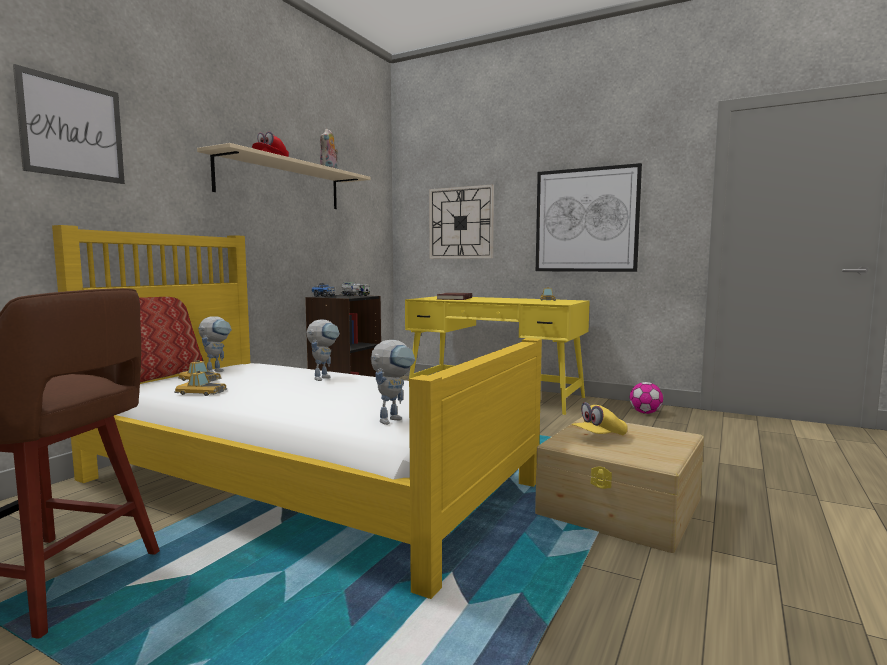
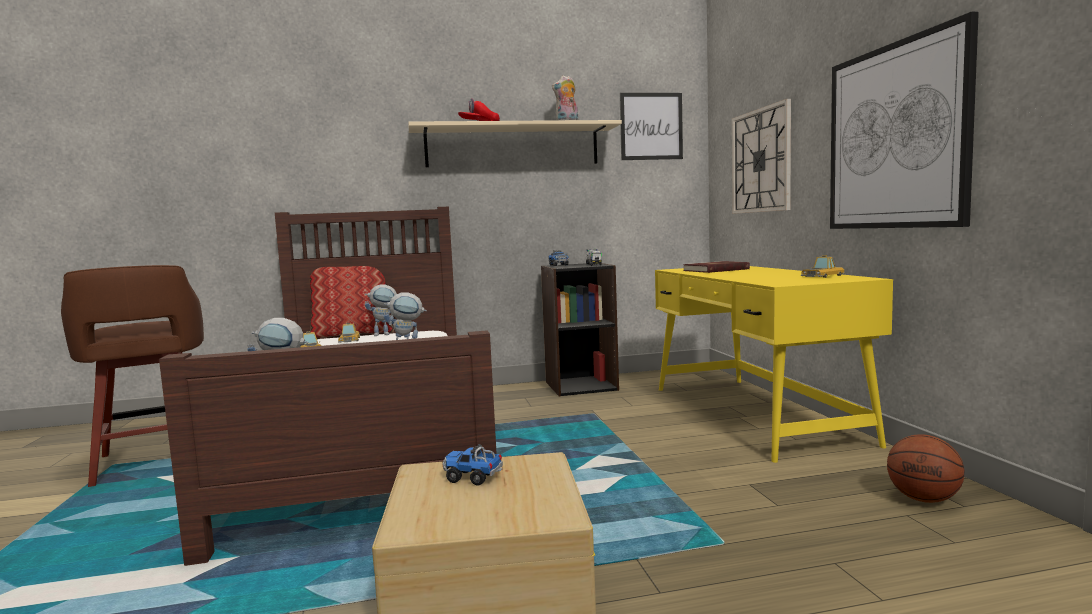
camera: 50 degrees right, 0 degrees up
(72, 129) = (296, 137): picture -> picture (651, 126)
(303, 481) = (369, 447): yellow bed -> brown bed
(599, 437) = (473, 478): yellow cap -> toy truck
(645, 413) = (924, 499): football -> basketball

